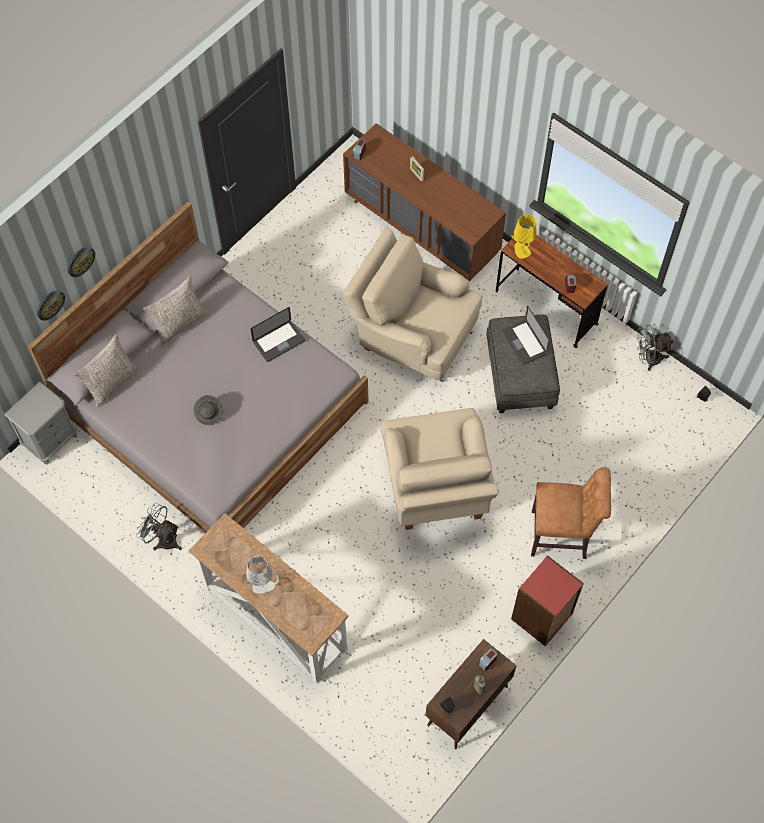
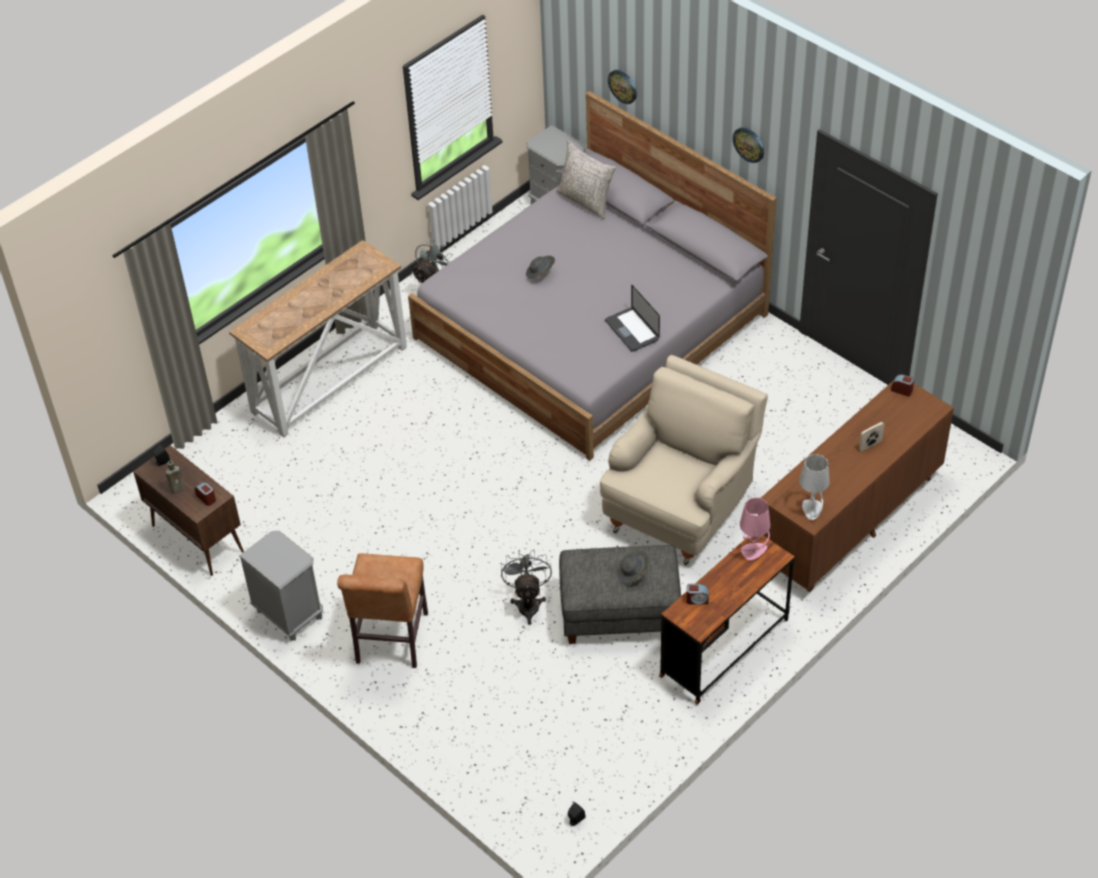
camera: 95 degrees right, 15 degrees down
(80, 261) = (661, 88): wall clock -> wall clock (749, 144)
(179, 323) = (660, 249): grey pillow -> none
(263, 585) = (313, 294): grey table lamp -> grey table lamp (812, 510)
(436, 489) = (467, 521): beige armchair -> none
(521, 251) = (753, 551): yellow table lamp -> pink table lamp
(524, 342) = (633, 572): laptop -> grey hat
(542, 617) = (289, 614): red bookcase -> grey nightstand
(648, 359) = (640, 760): grey fan -> grey fan (528, 603)

